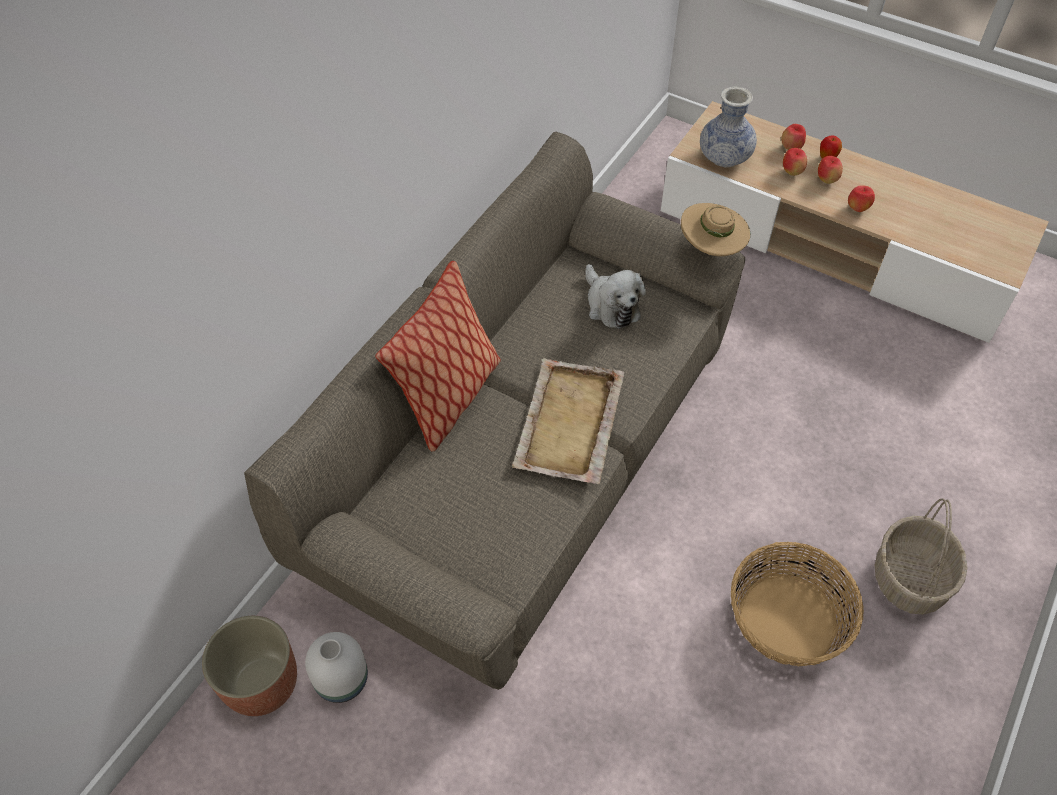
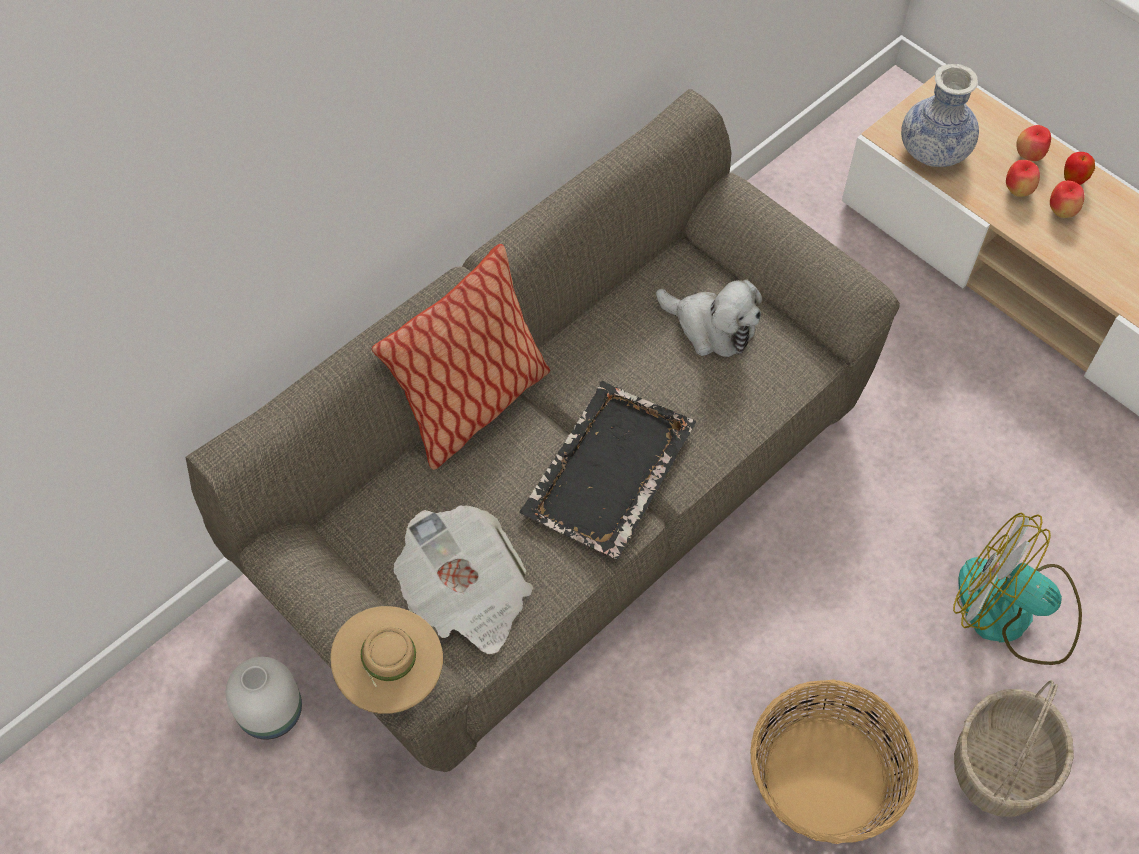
camera: 15 degrees right, 5 degrees up
(261, 683) = (181, 692): planter -> none
(489, 539) = (467, 595): none -> newspaper
(569, 423) = (607, 472): beige tray -> black tray
(611, 305) = (711, 328): plush toy -> plush toy turned 45 degrees counterclockwise
(711, 248) = (856, 283): beige hat -> beige hat (392, 675)
(857, 208) = (1089, 260): apple -> none
(878, 468) = (1012, 613): none -> fan

